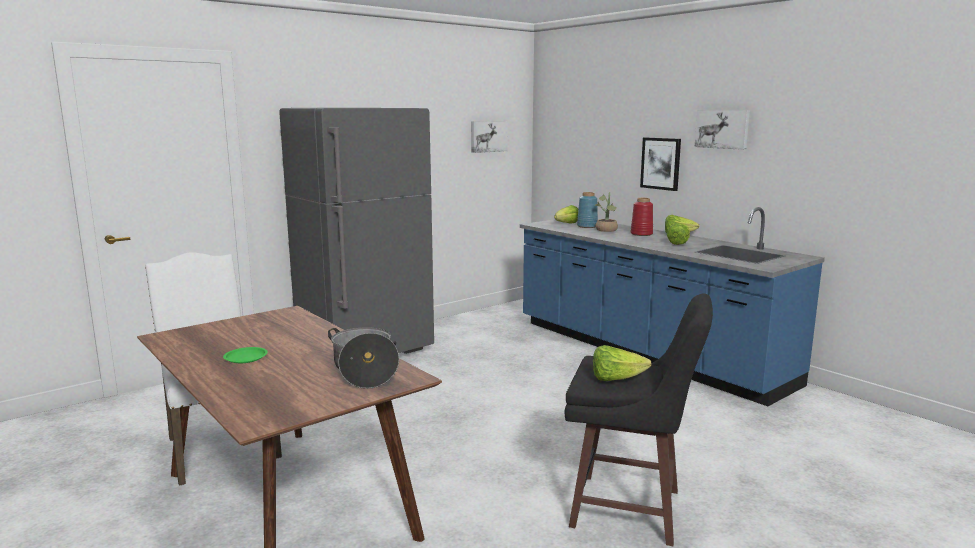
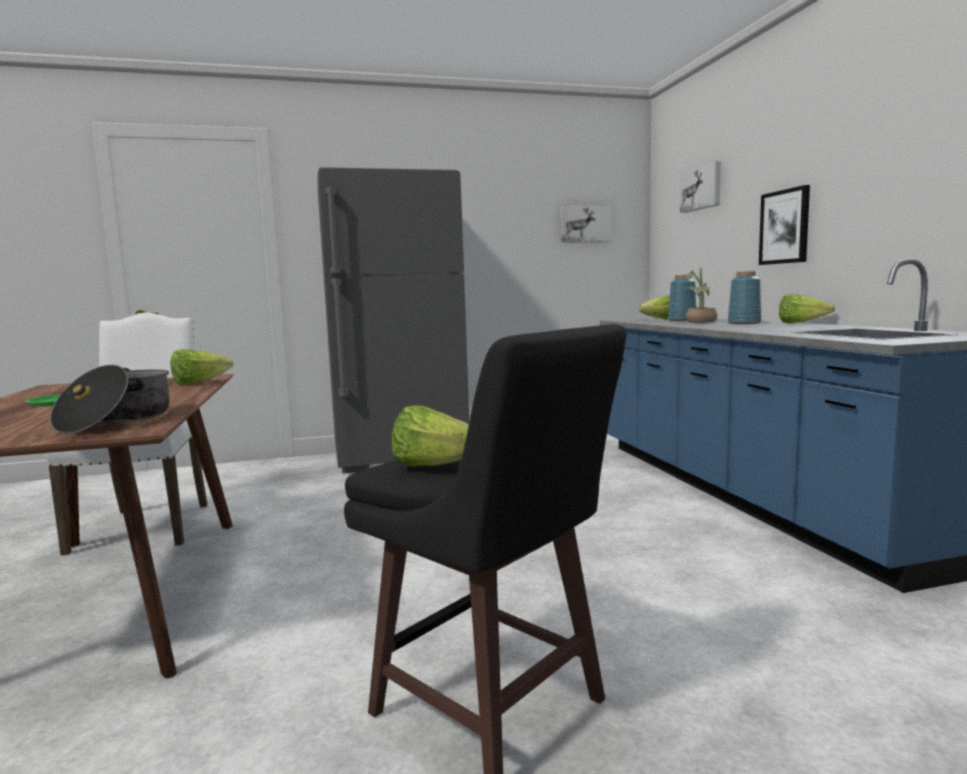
camera: 25 degrees right, 5 degrees down
(641, 234) = (744, 323): red vase -> blue vase
(679, 243) = (784, 327): lettuce -> lettuce (199, 383)
(722, 129) = (867, 154): picture -> picture (701, 188)

